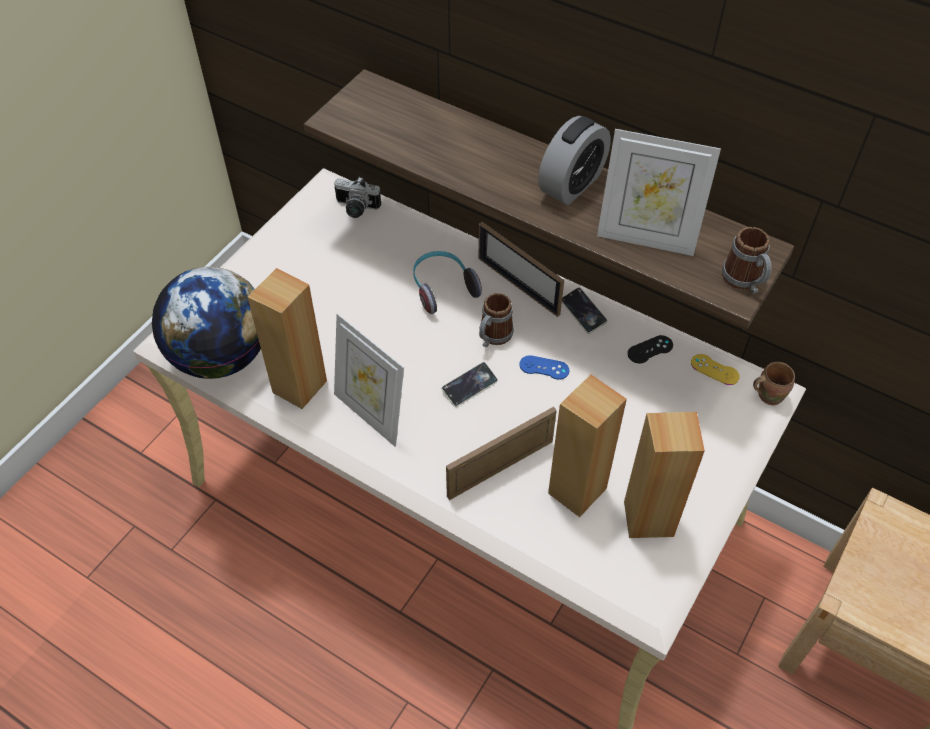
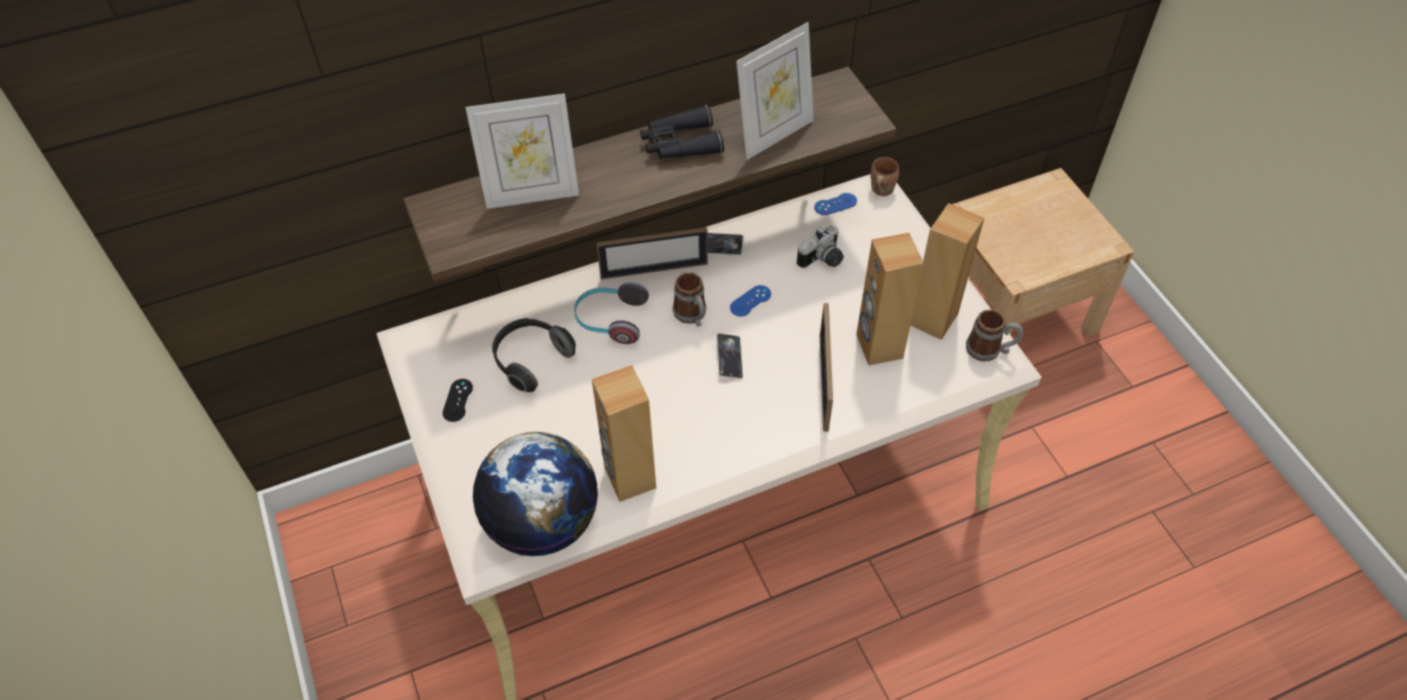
camera: 55 degrees left, 0 degrees up
(356, 209) = (460, 332): camera -> camera (823, 260)
(363, 263) = (531, 360): none -> headphones
(371, 414) = (702, 440): picture frame -> picture frame (532, 195)
(571, 185) = (680, 144): alarm clock -> black binoculars
(650, 349) = (787, 228): black game controller -> black game controller (458, 400)
(714, 369) = (835, 204): yellow game controller -> blue game controller
(745, 281) = (860, 109): mug -> mug (990, 350)

